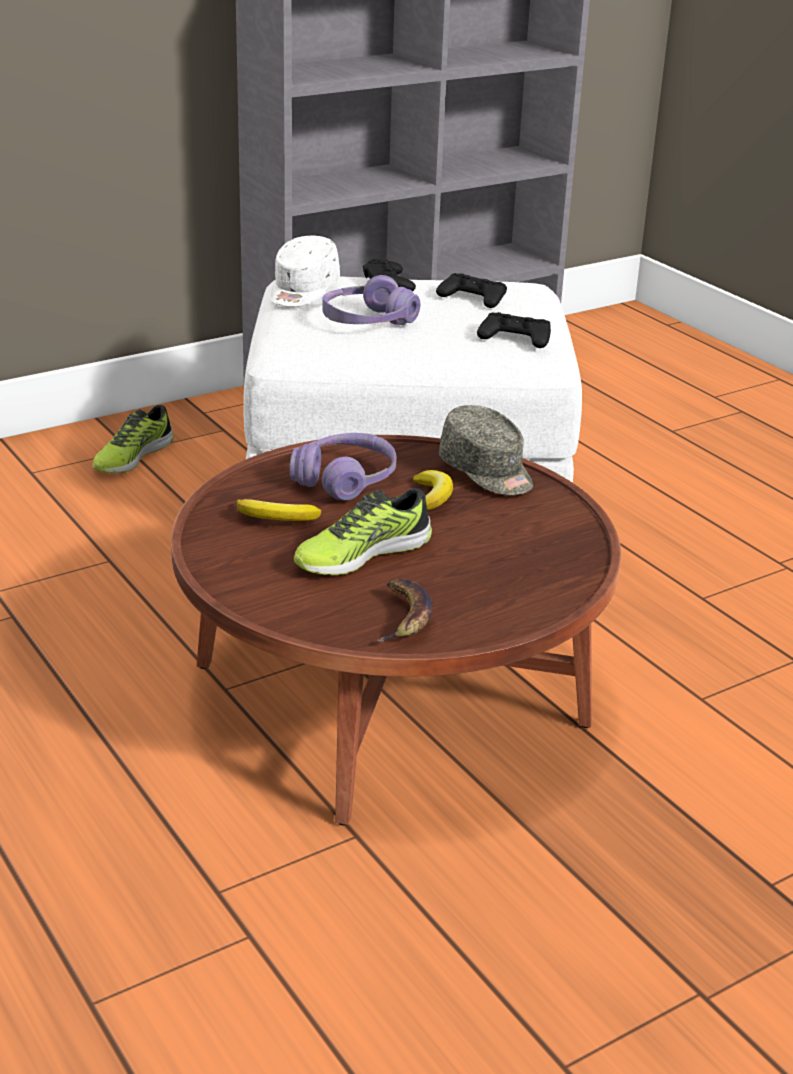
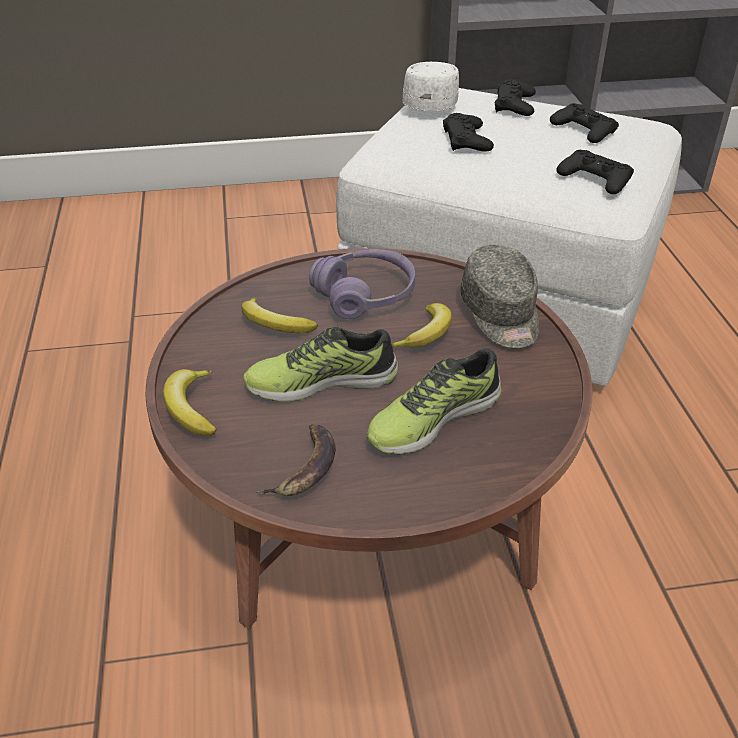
camera: 25 degrees right, 10 degrees up
(132, 457) = (305, 218): shoe -> shoe (432, 418)
(257, 596) = (191, 407): none -> banana
(302, 291) = (432, 102): white cap -> white cap turned 150 degrees clockwise
(367, 321) = (466, 140): purple headphones -> black game controller

